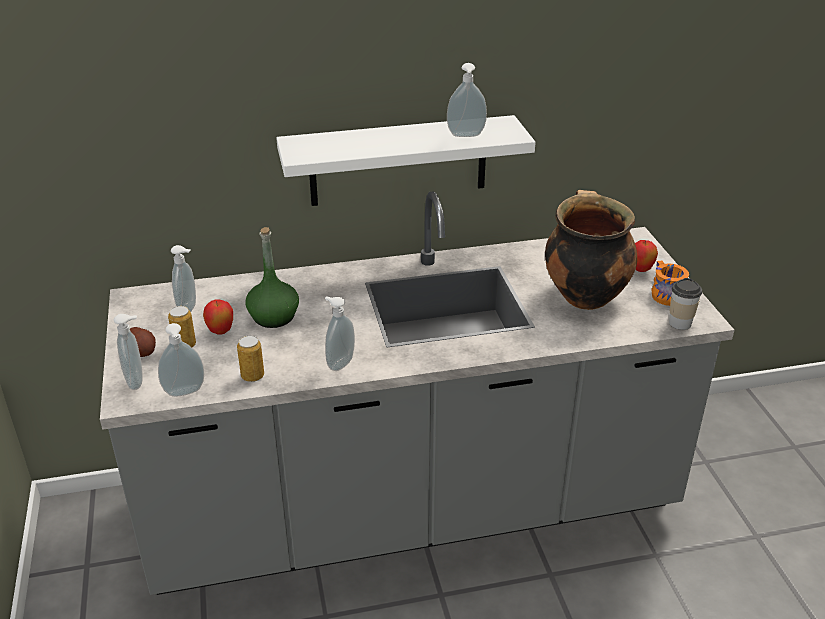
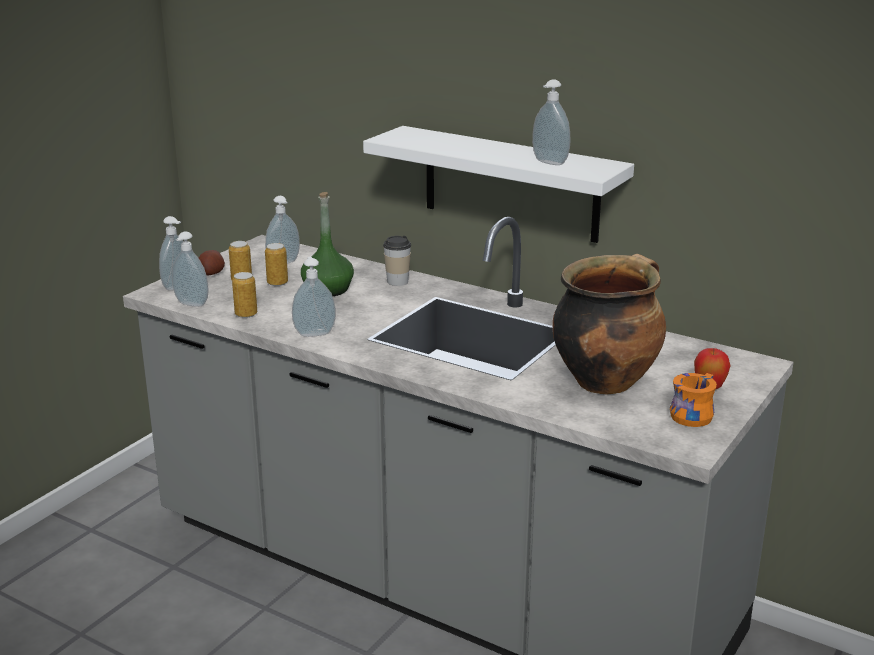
camera: 45 degrees right, 10 degrees down
(221, 332) = (277, 283): apple -> can
(680, 323) = (658, 439): cup -> cup (397, 281)

